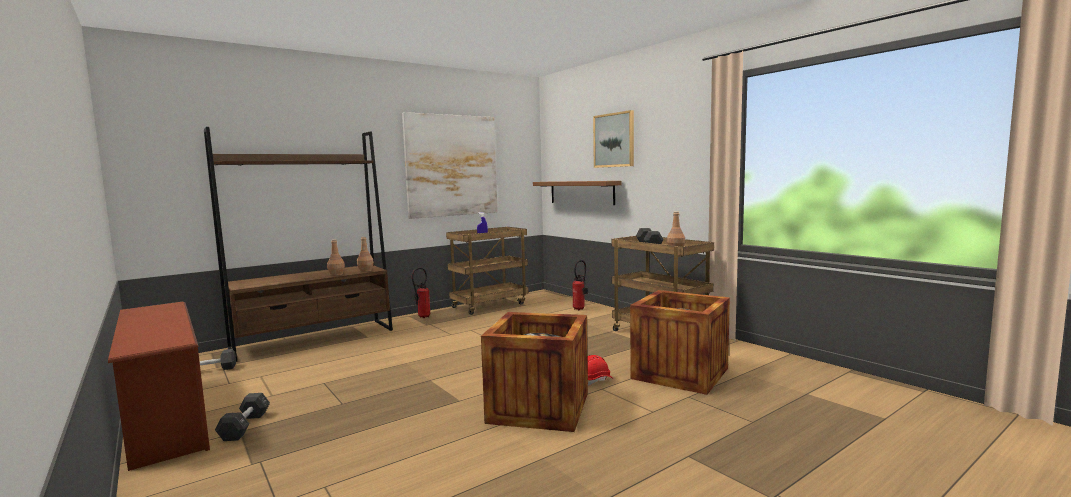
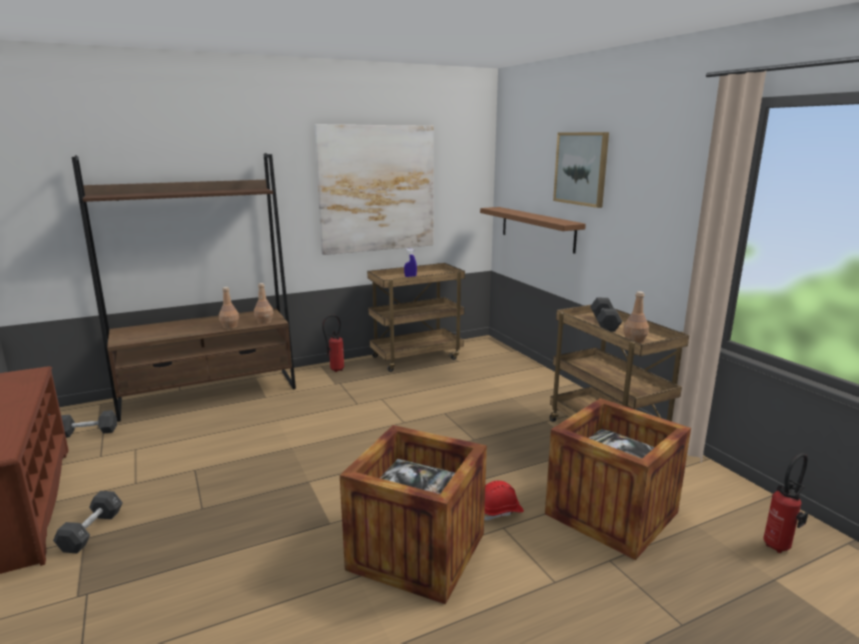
camera: 10 degrees right, 10 degrees up
(580, 309) = (521, 375): fire extinguisher -> fire extinguisher (780, 546)

